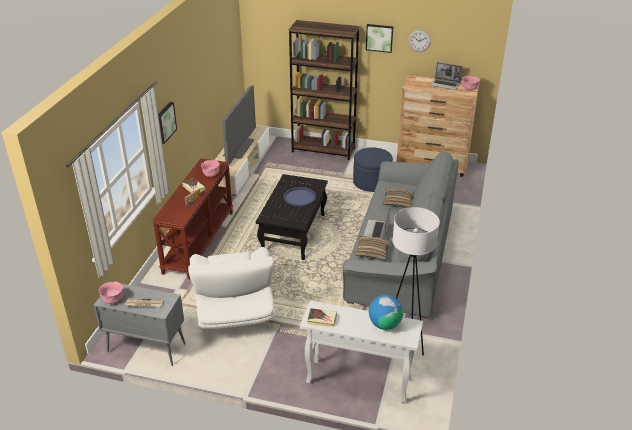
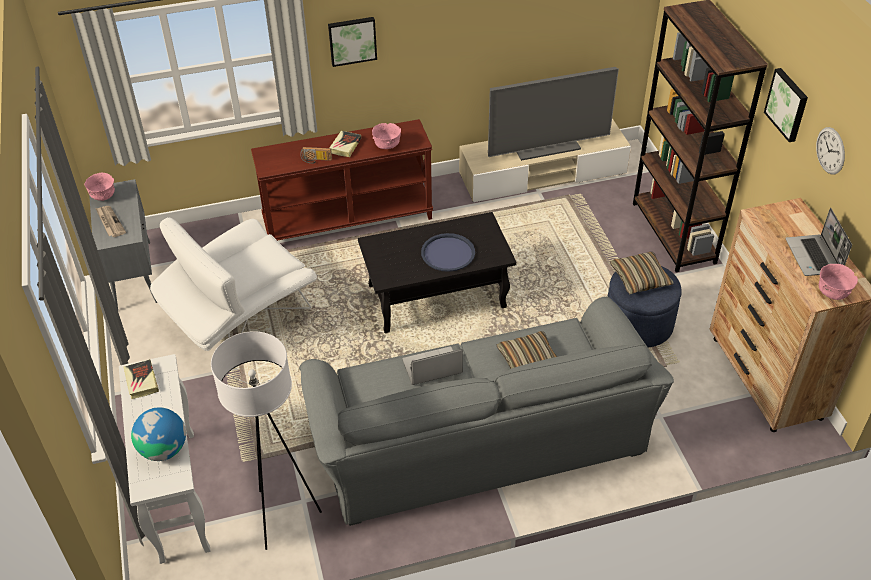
camera: 60 degrees right, 10 degrees up
(372, 252) = (376, 383): pillow -> pillow (640, 278)

